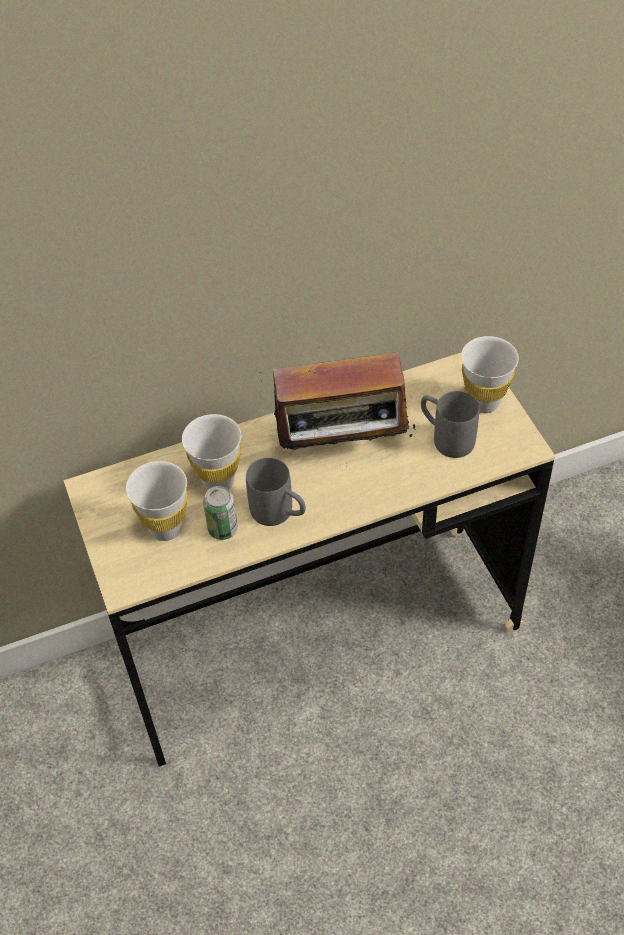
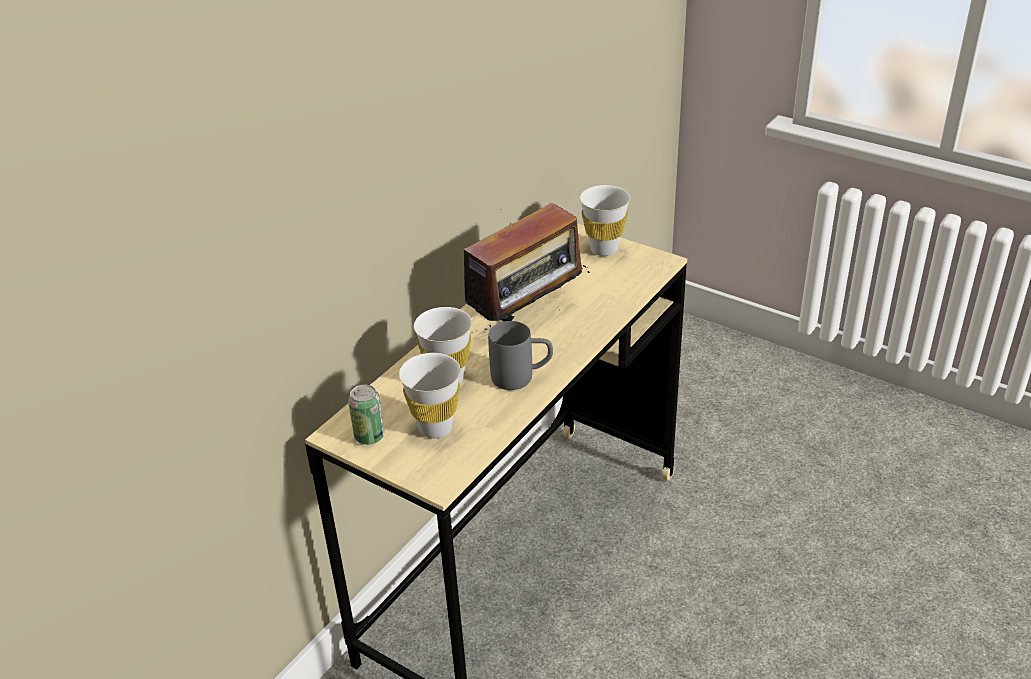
camera: 35 degrees left, 15 degrees down
(223, 529) = (485, 407): can -> can (369, 436)
(445, 437) = (599, 279): grey mug -> none

